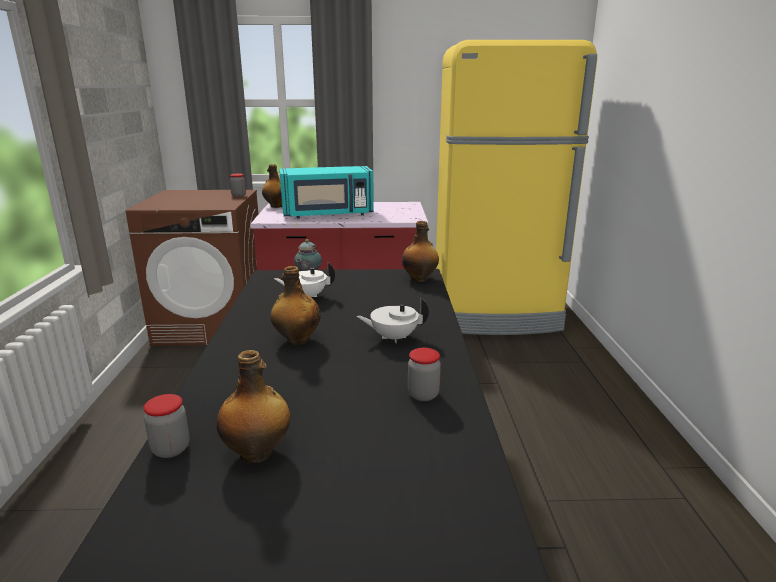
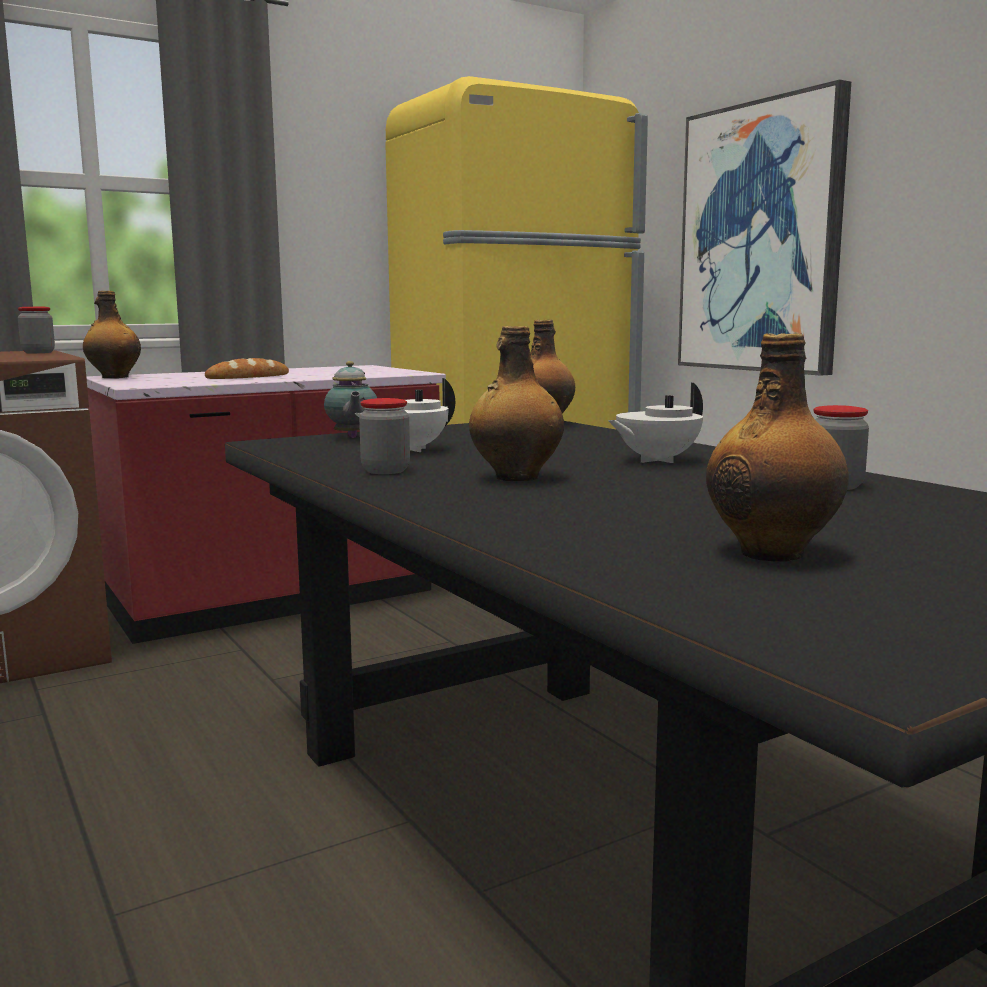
camera: 30 degrees left, 10 degrees down
(171, 449) = (627, 575): jar -> jar (385, 471)
(328, 214) = (248, 377): turquoise microwave -> bread
(656, 149) = (760, 239): none -> picture

